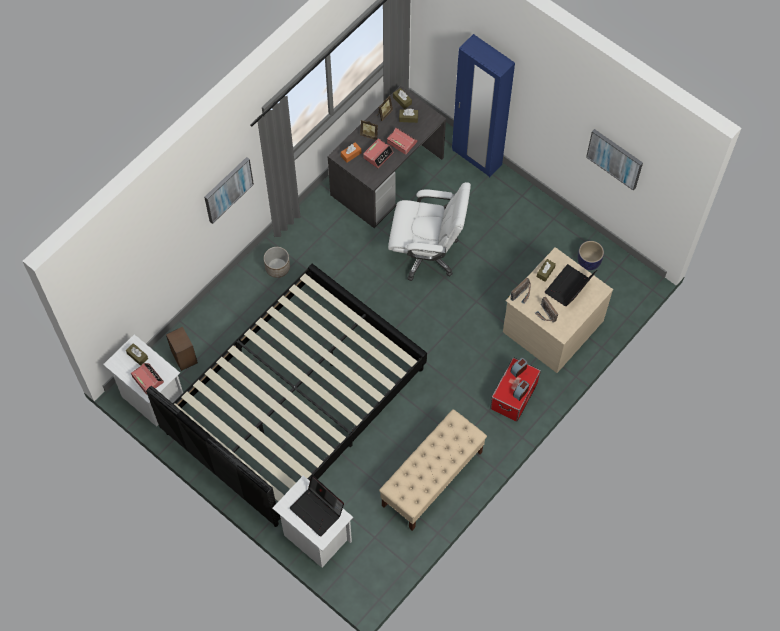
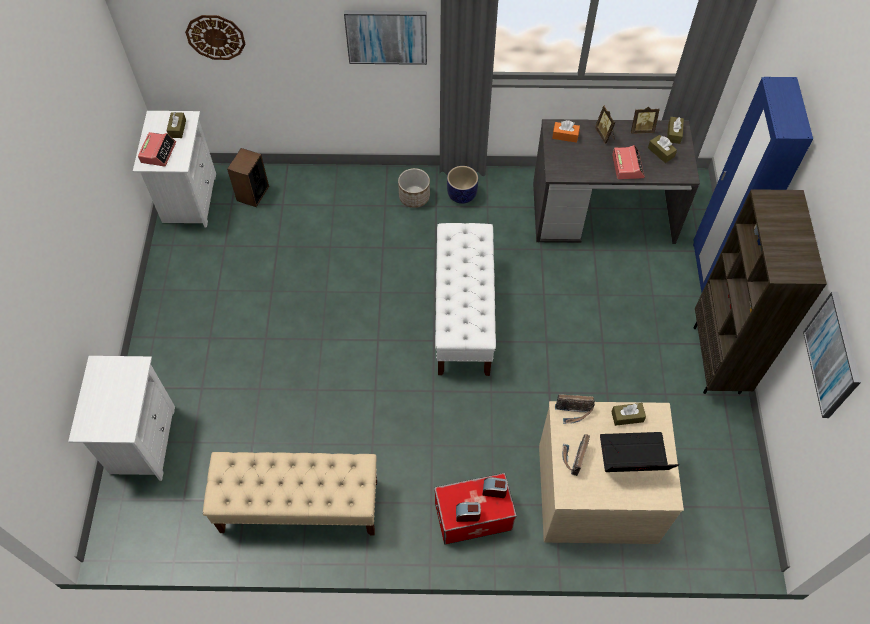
camera: 50 degrees right, 5 degrees down
(135, 278) = (215, 37): none -> wall clock
(294, 401) = (283, 312): black bed -> none
(318, 510) = (116, 401): laptop -> none
(378, 155) = (590, 157): alarm clock -> none
(387, 305) = (463, 314): none -> white bench
(426, 253) = (556, 306): white office chair -> none
(532, 203) = (717, 360): none -> brown bookcase
(589, 262) = (712, 471): planter -> planter (462, 195)

